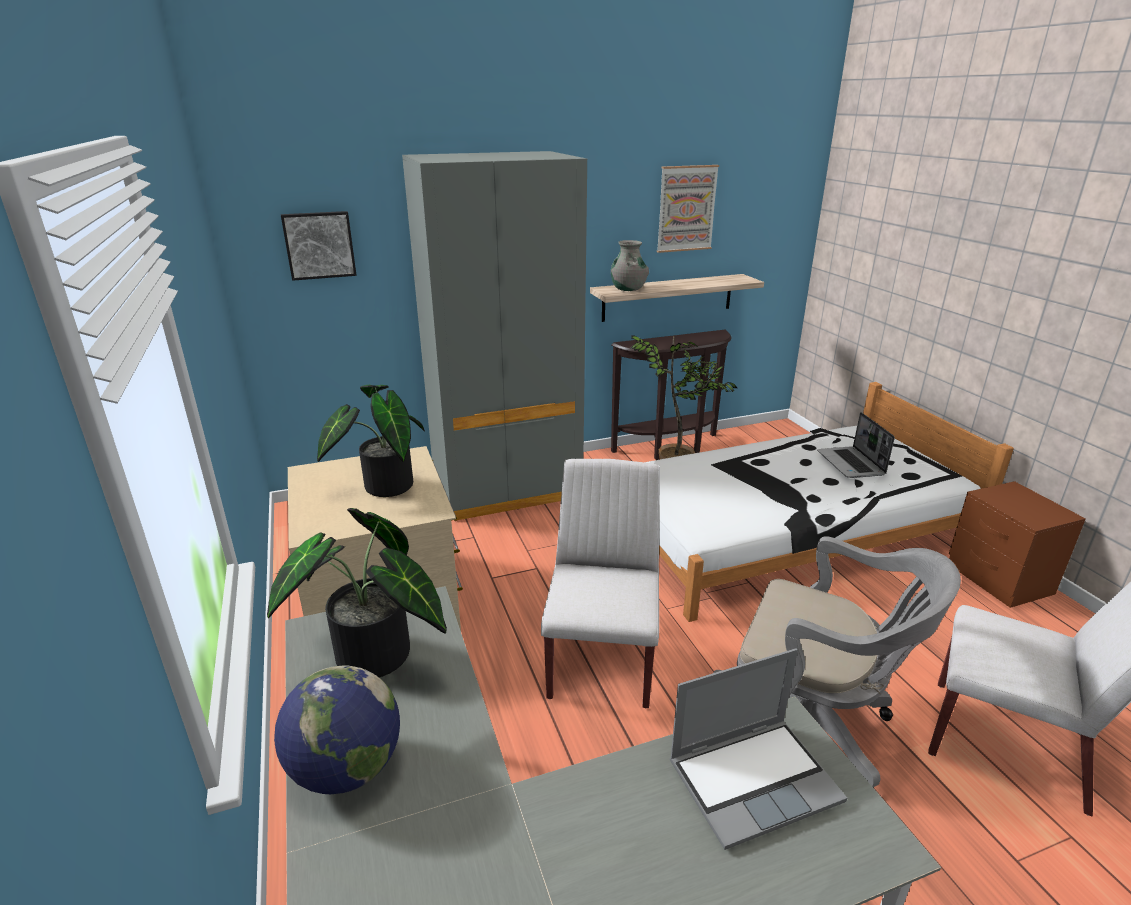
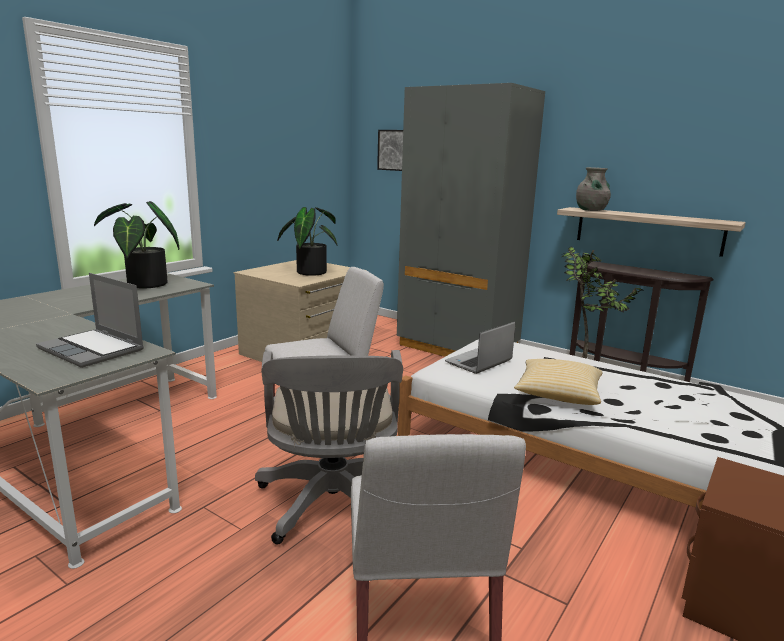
camera: 55 degrees right, 10 degrees down
(347, 769) = (71, 293): globe -> none
(686, 208) = (676, 146): picture -> none
(805, 498) = (558, 395): none -> pillow
(851, 464) = (666, 404): laptop -> laptop (479, 362)

